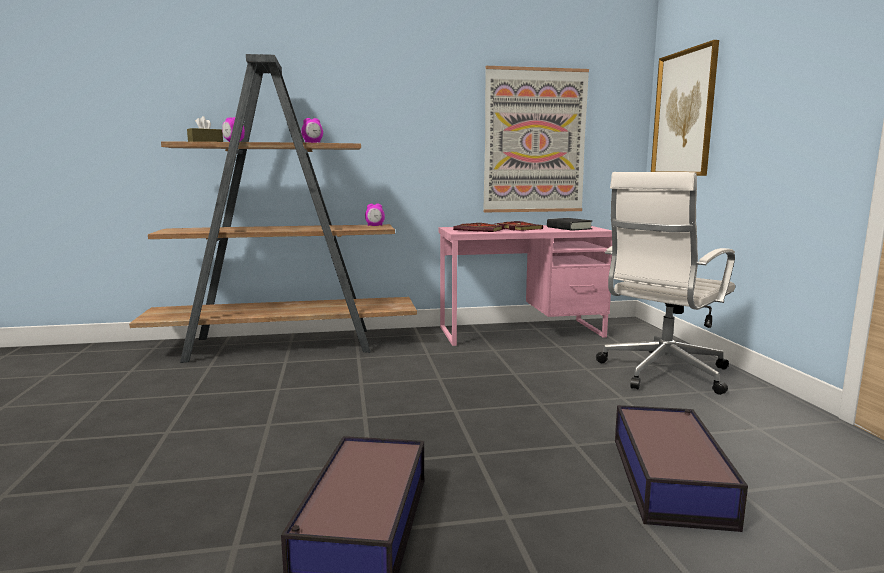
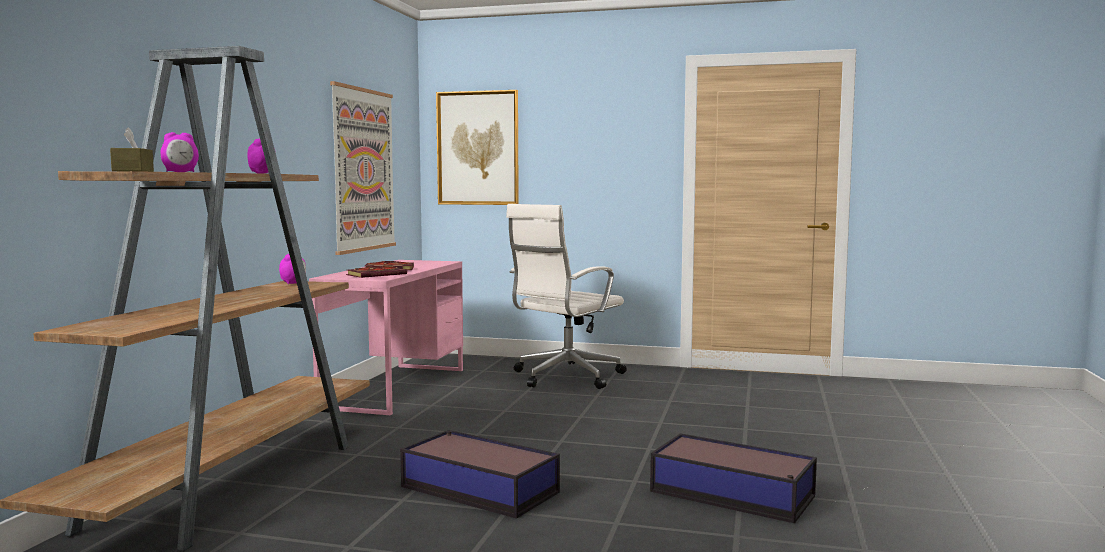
camera: 65 degrees left, 5 degrees down
(569, 228) = (419, 263): black book -> none
(661, 373) = (564, 377): white office chair -> white office chair turned 60 degrees clockwise
(669, 478) = (723, 414): storage box -> storage box (478, 488)

